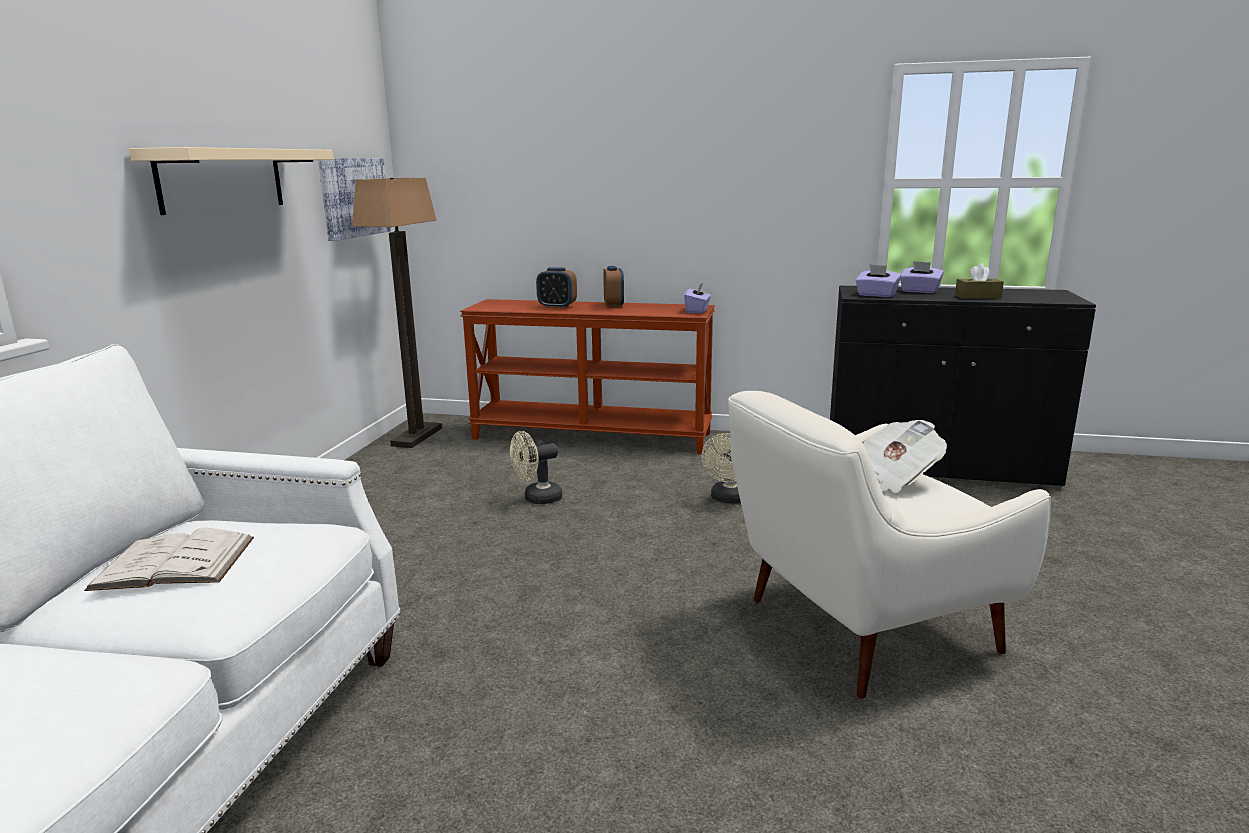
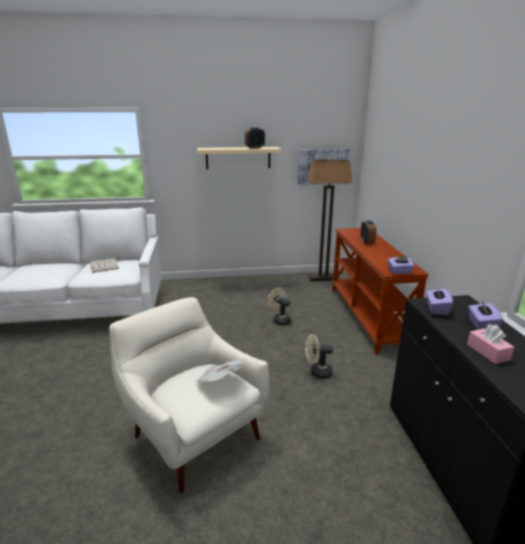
camera: 70 degrees right, 5 degrees up
(613, 305) = (388, 251): alarm clock -> alarm clock (255, 148)
(977, 297) = (488, 352): brown tissue box -> pink tissue box

